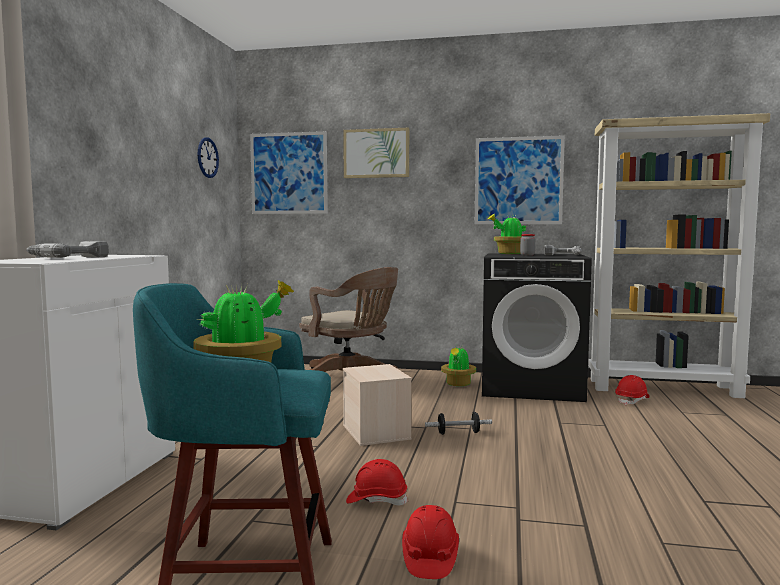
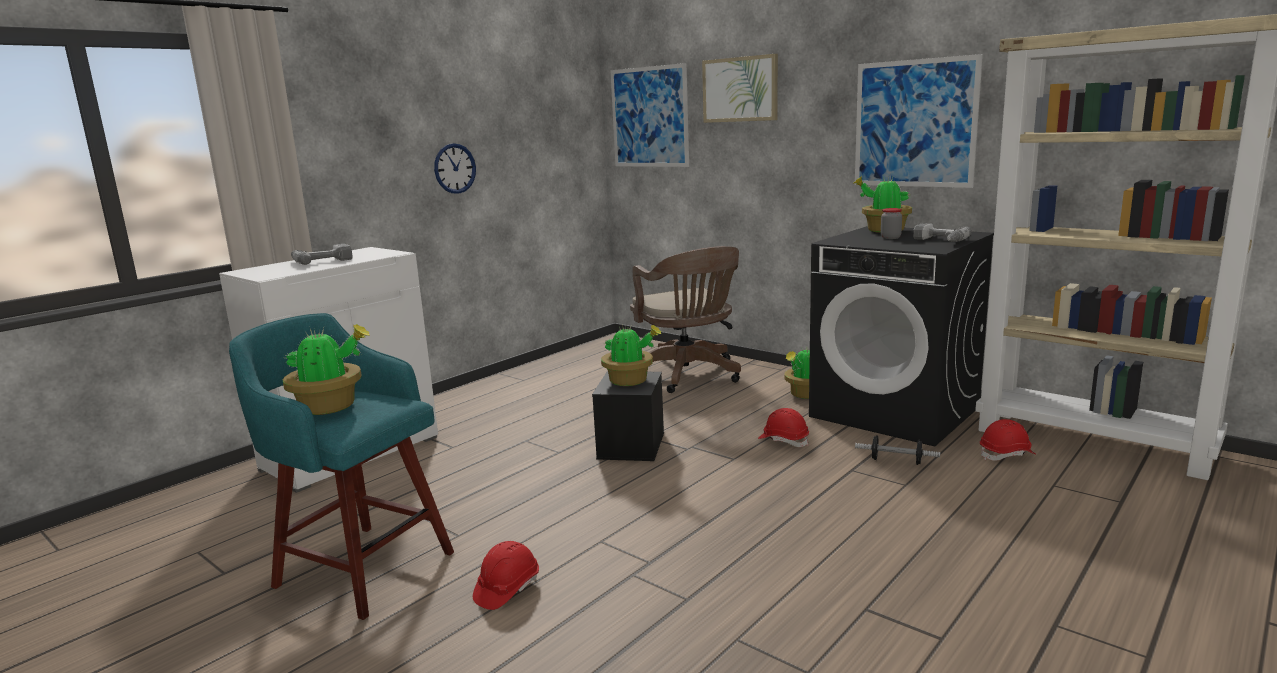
camera: 30 degrees right, 10 degrees up
(207, 157) = (548, 110): wall clock -> wall clock (455, 168)
(376, 500) = (536, 522): red hard hat -> red hard hat (783, 440)
(377, 371) = (630, 381): none -> potted plant
(377, 432) = (632, 446): beige storage box -> black storage box
(458, 433) = (712, 462): dumbbell -> dumbbell (896, 461)

